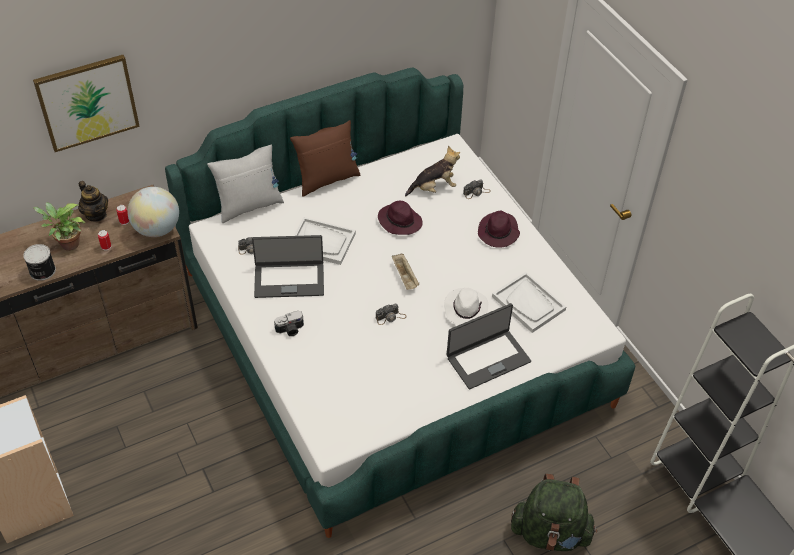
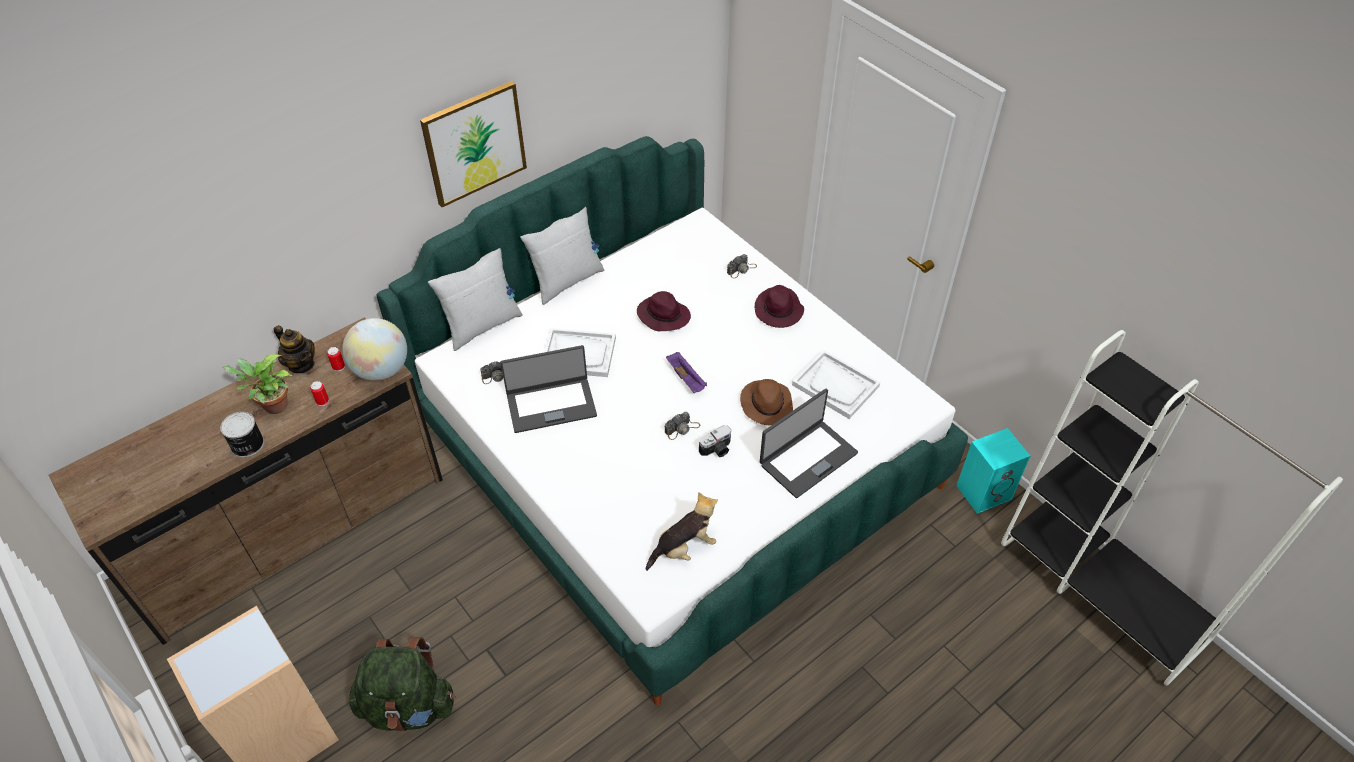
camera: 10 degrees left, 0 degrees up
(87, 102) = (271, 225): picture -> picture (474, 143)
(290, 330) = (567, 464): camera -> camera (717, 450)
(327, 180) = (567, 281): brown pillow -> grey pillow
(405, 277) = (686, 379): beige tray -> purple tray
(434, 188) = (692, 272): plush toy -> plush toy (684, 548)
(465, 309) = (766, 404): white hat -> brown hat
(550, 533) = (912, 647): green backpack -> green backpack (408, 707)
(650, 416) = (984, 491): none -> turquoise speaker

